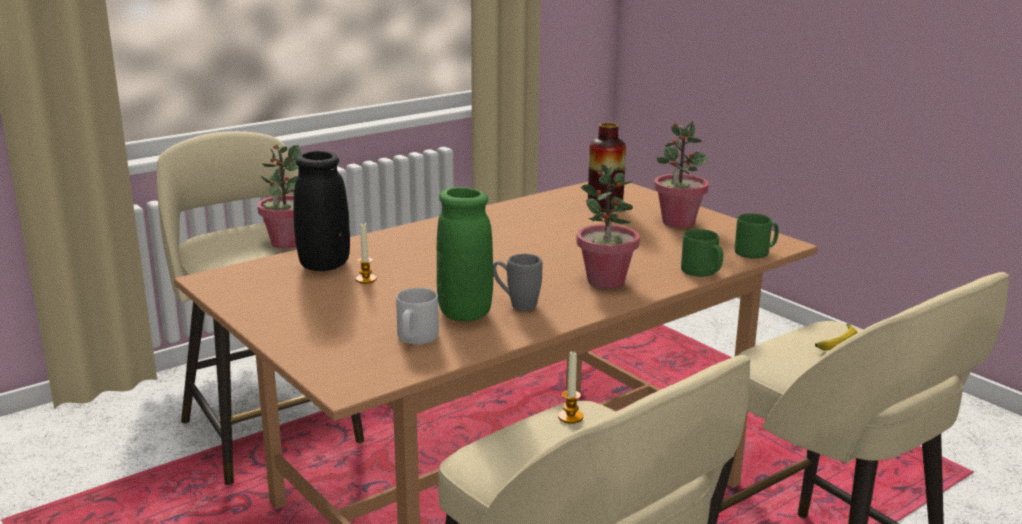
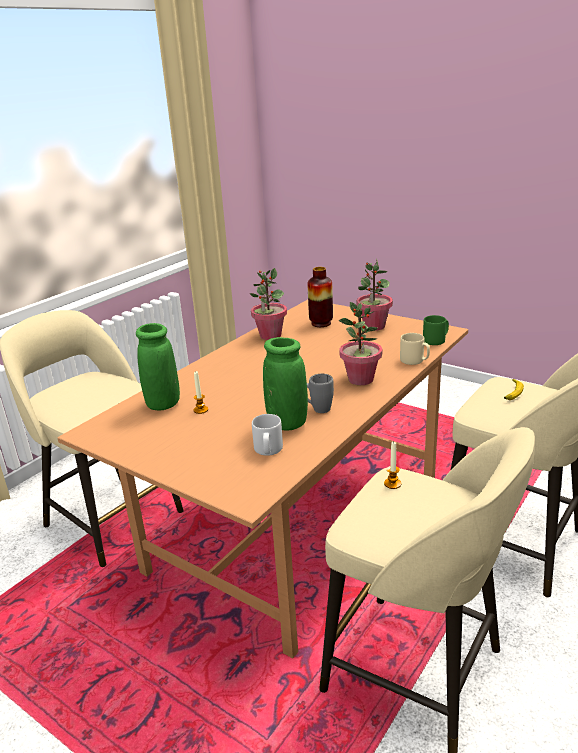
camera: 15 degrees left, 5 degrees up
(287, 242) = (110, 387): potted plant -> potted plant (270, 335)
(325, 265) = (163, 404): black vase -> green vase
(702, 272) = (414, 361): green mug -> beige mug

